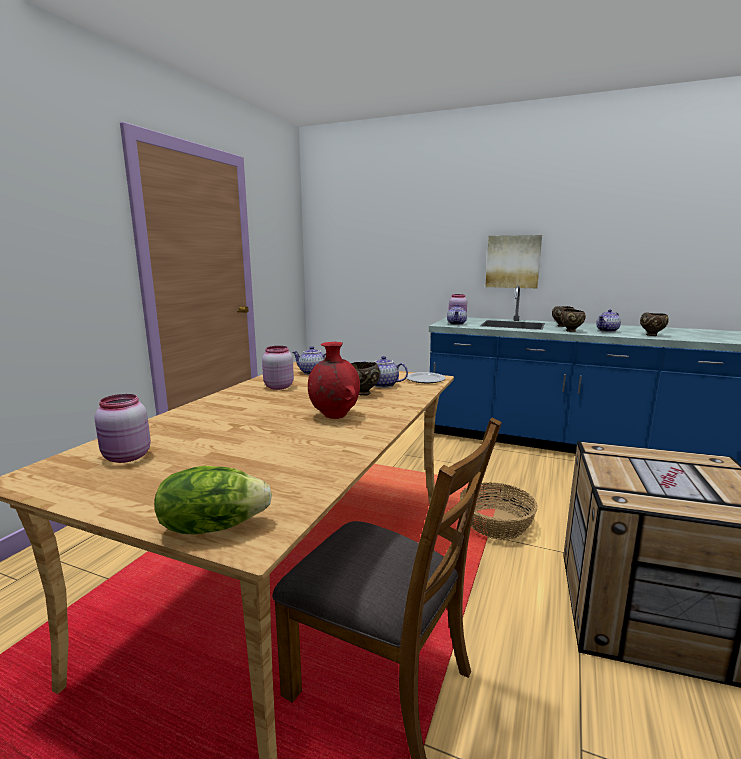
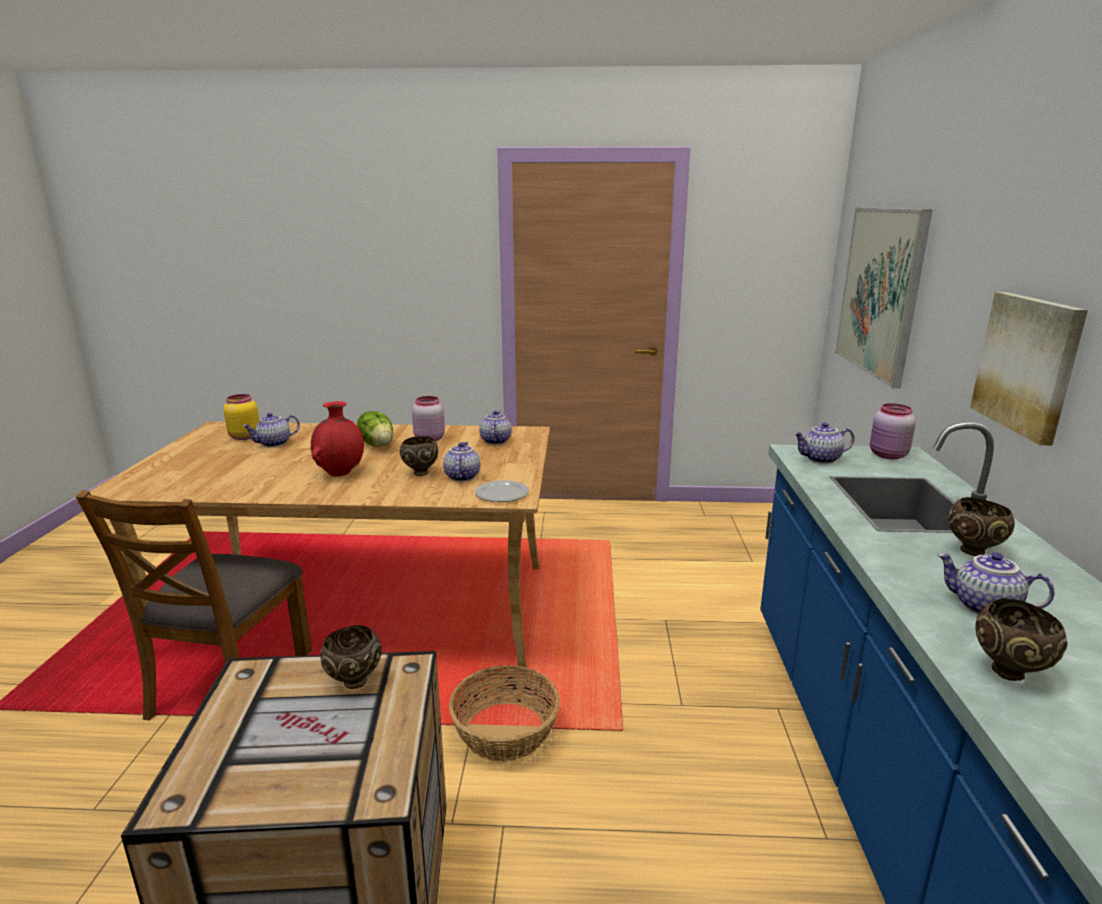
camera: 70 degrees right, 5 degrees up
(126, 457) = (243, 437): pink jar -> yellow jar
(190, 441) = (274, 444): none -> teapot
(213, 526) = (133, 478): lettuce -> lettuce (378, 444)
(373, 251) = (880, 291): none -> picture
(571, 331) = (902, 561): brown bowl -> brown bowl (354, 683)

